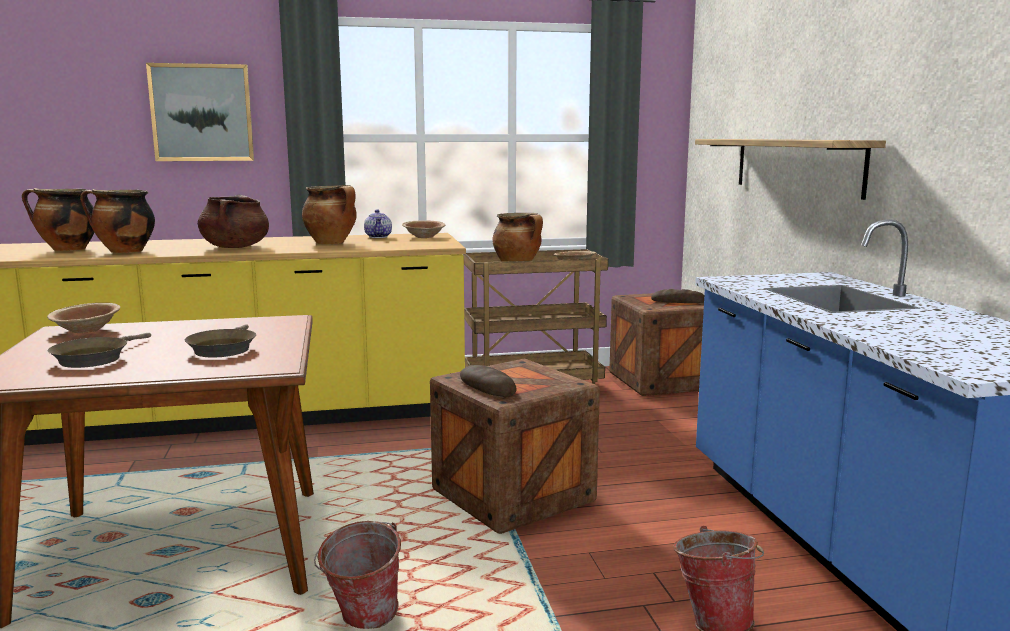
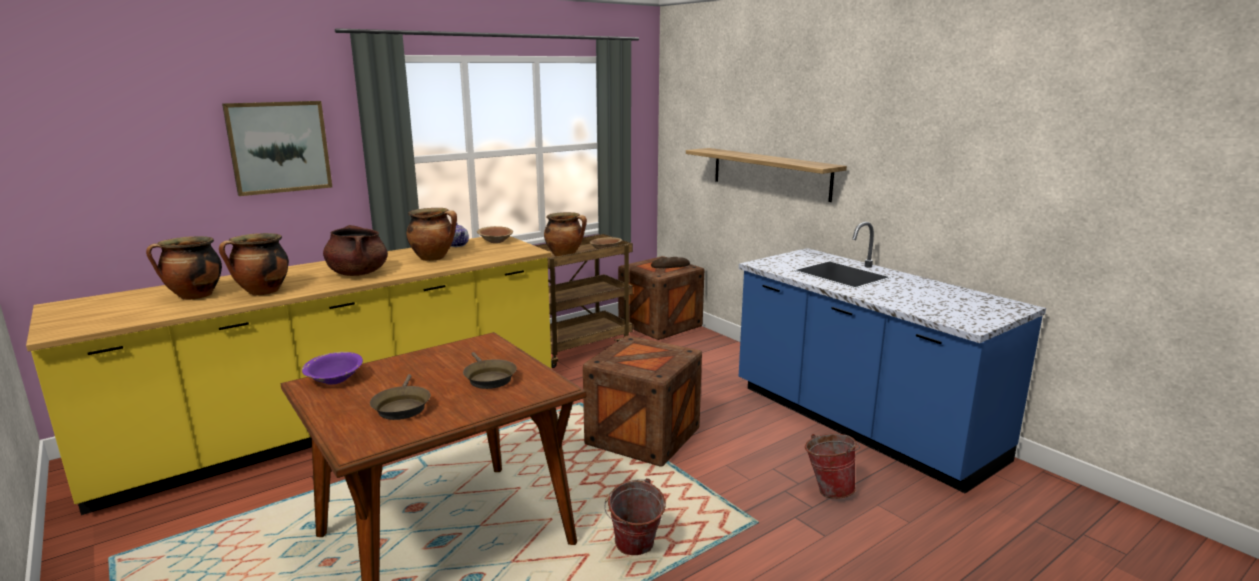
camera: 25 degrees left, 5 degrees up
(86, 330) = (335, 379): brown bowl -> purple bowl
(487, 386) = (633, 365): bread -> none

